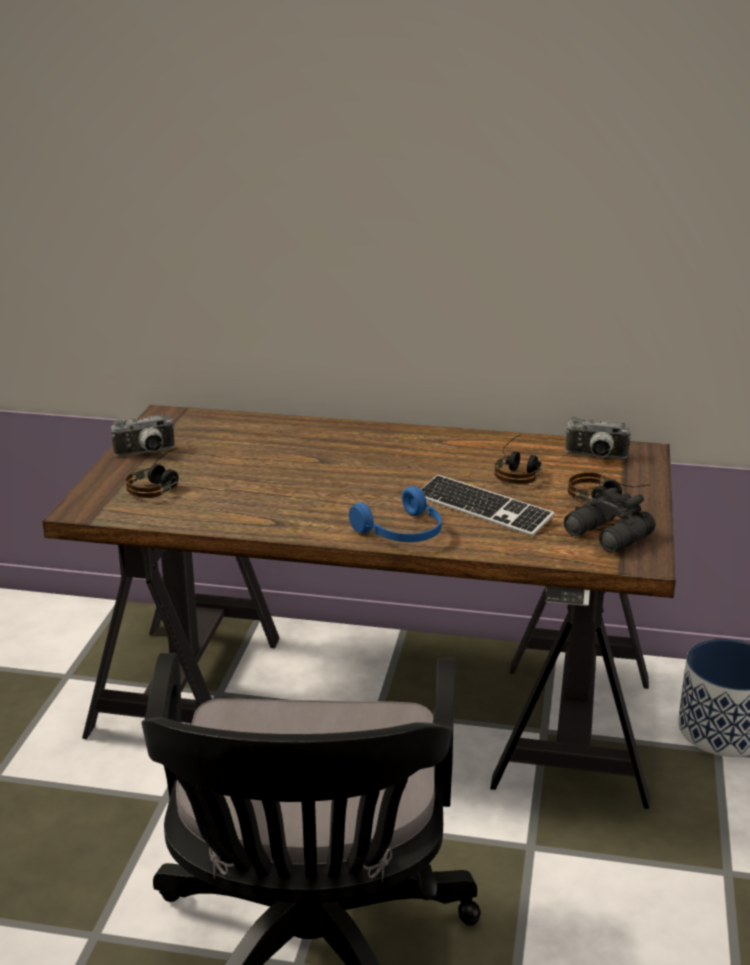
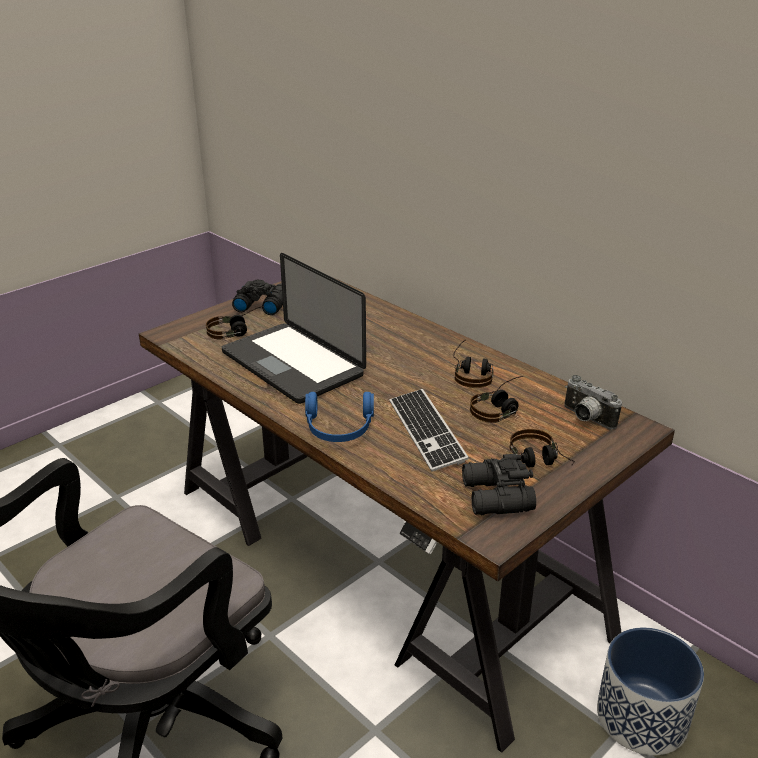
camera: 35 degrees right, 5 degrees up
(146, 453) = (261, 305): camera -> black binoculars
(270, 496) = (292, 364): none -> laptop
(454, 451) = (472, 373): none -> headphones

